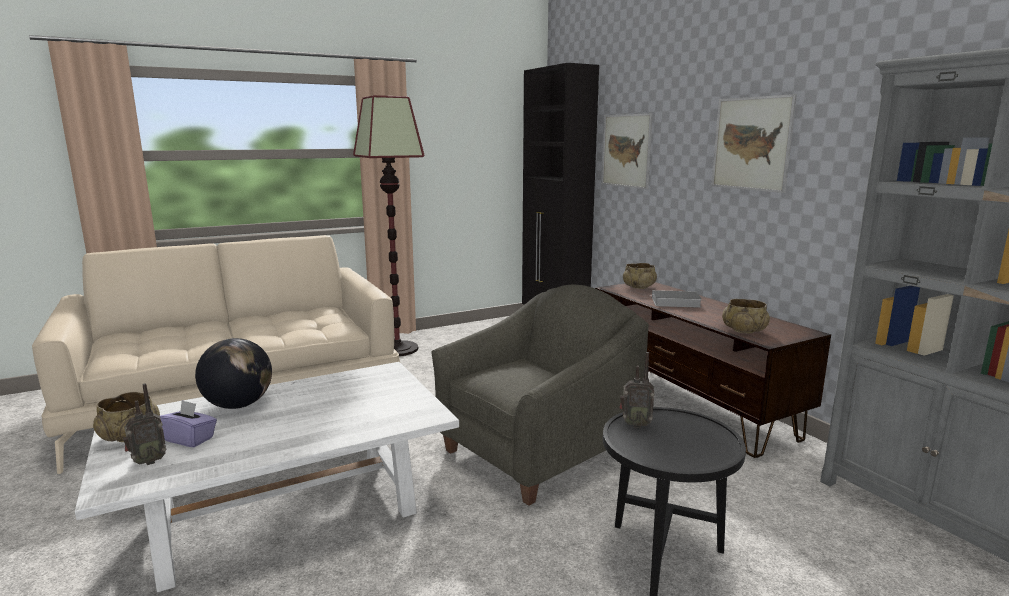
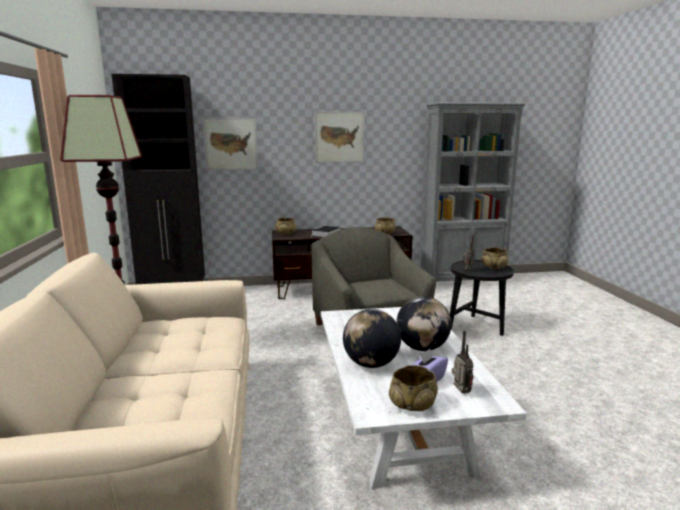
camera: 70 degrees left, 0 degrees up
(285, 428) = (422, 348): none -> globe
(691, 449) = (494, 267): none -> beige bowl

